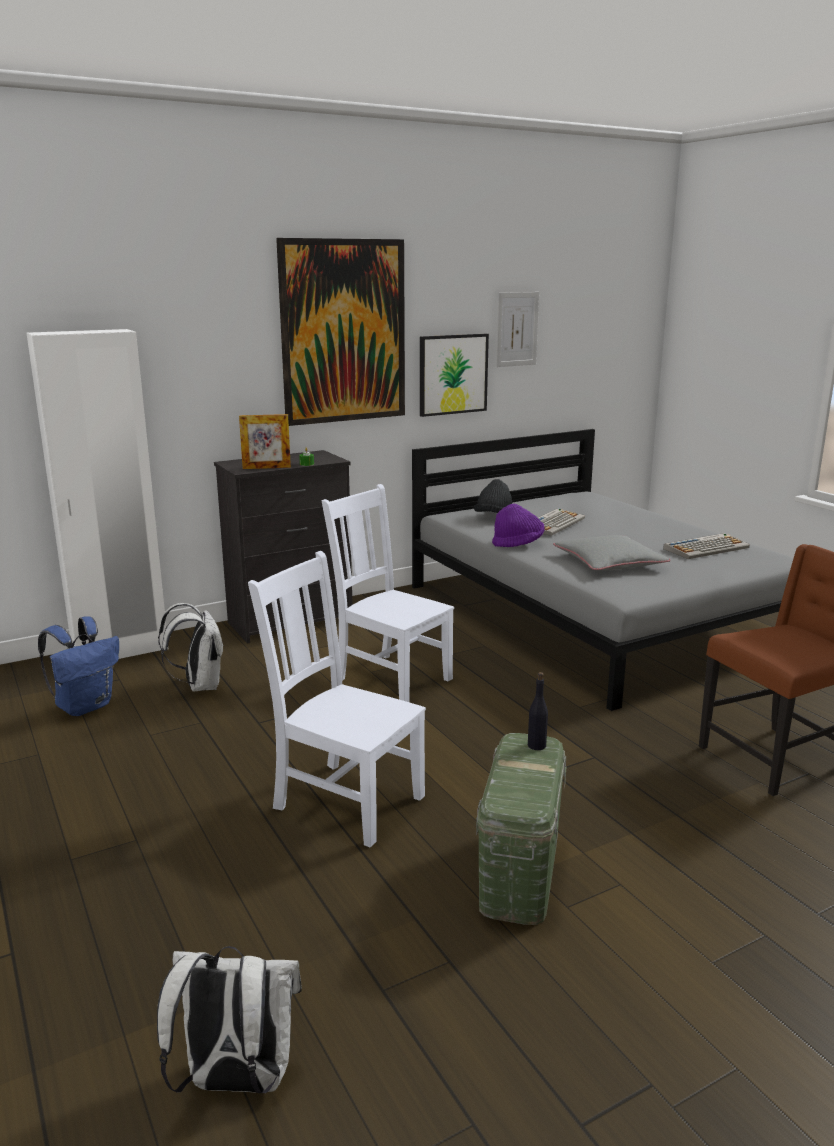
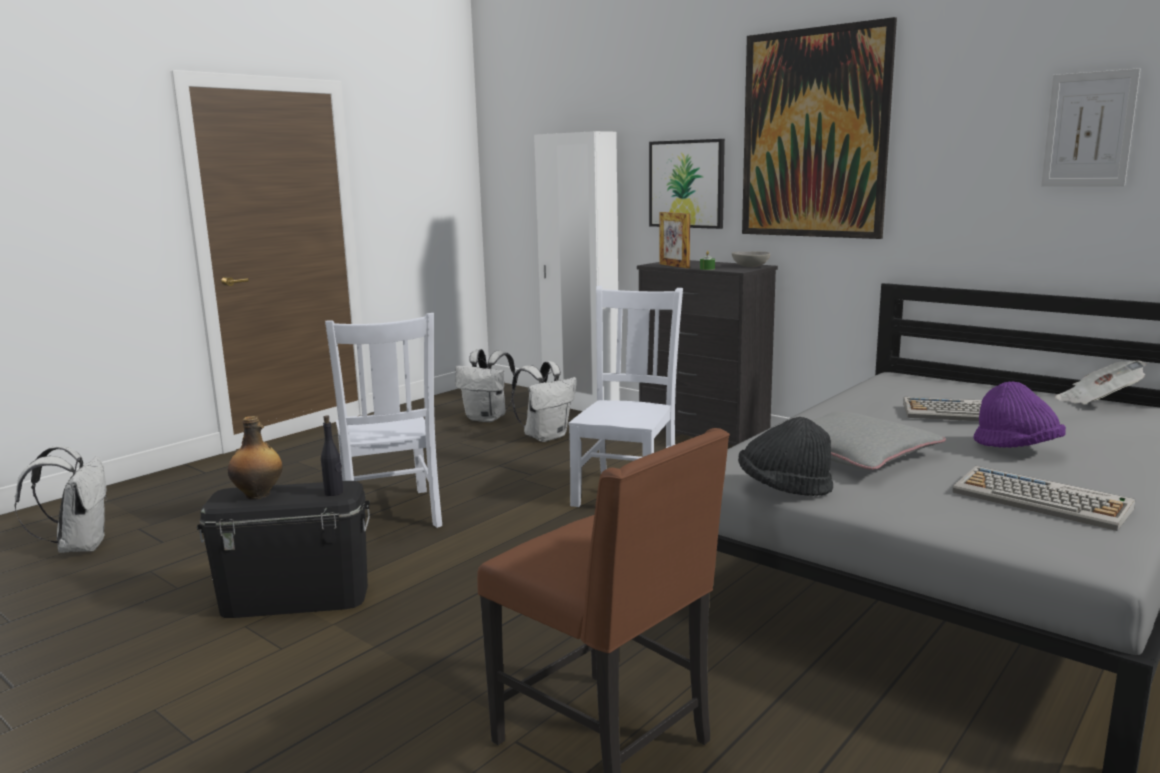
camera: 70 degrees right, 5 degrees down
(85, 706) = (488, 418): blue backpack -> white backpack
(318, 455) = (750, 266): none -> grey bowl
(345, 800) = (391, 515): white chair -> white chair turned 150 degrees clockwise
(452, 374) = (963, 192): picture -> picture (687, 184)
(493, 517) = (935, 390): black hat -> black hat (784, 488)
(518, 543) = (847, 410): purple hat -> purple hat (1016, 449)
(519, 872) = (296, 598): green storage box -> black storage box
(520, 785) = (259, 495): none -> bottle
(551, 498) = (1097, 401): none -> newspaper

